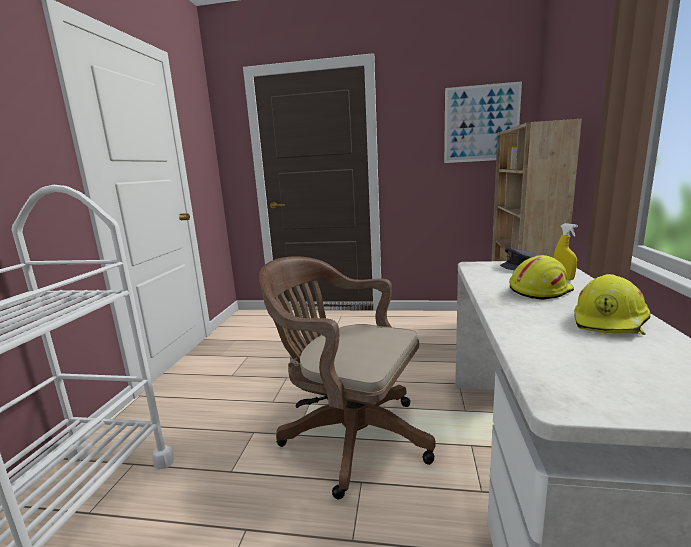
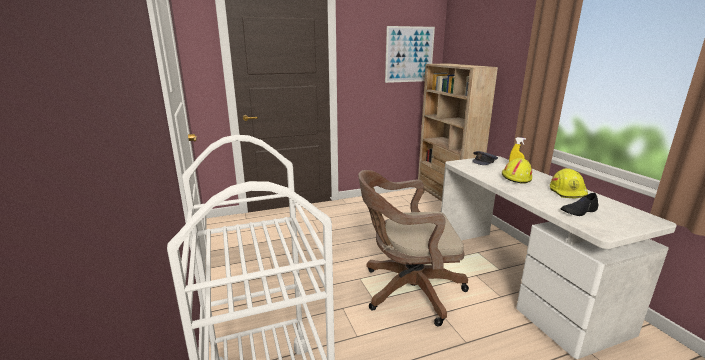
camera: 30 degrees left, 5 degrees up
(574, 355) = (579, 211): none -> black shoe

